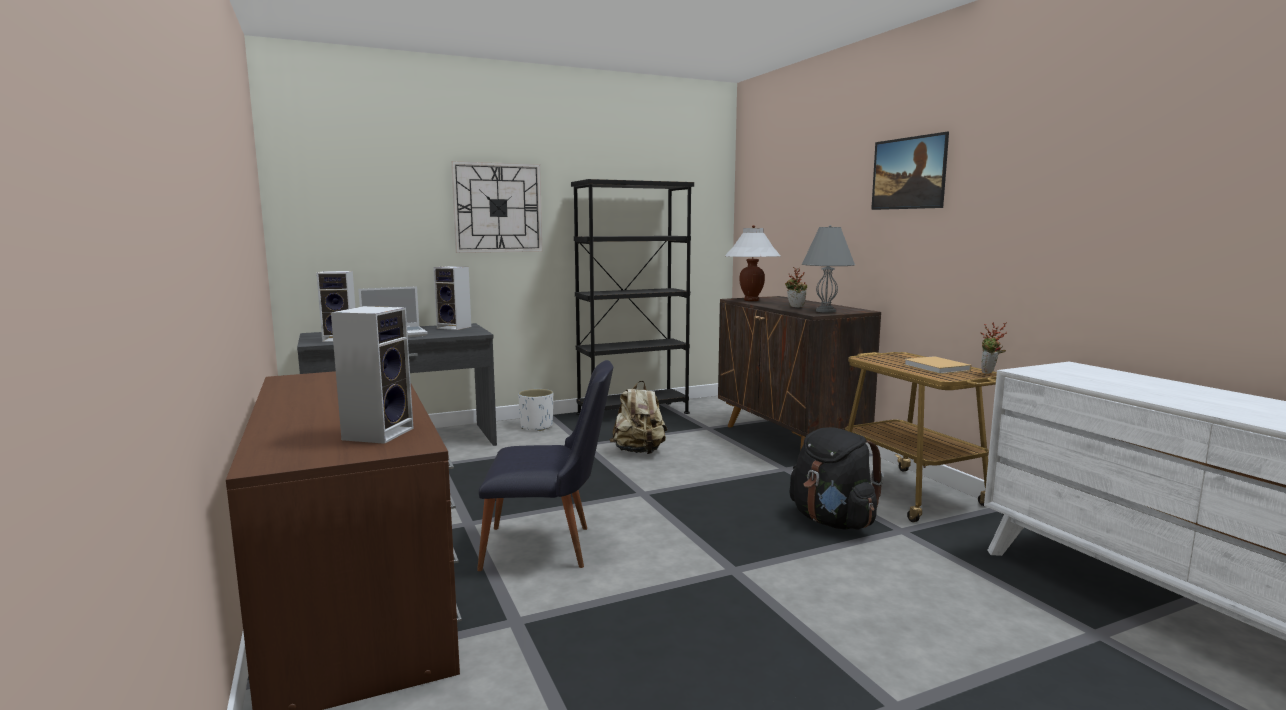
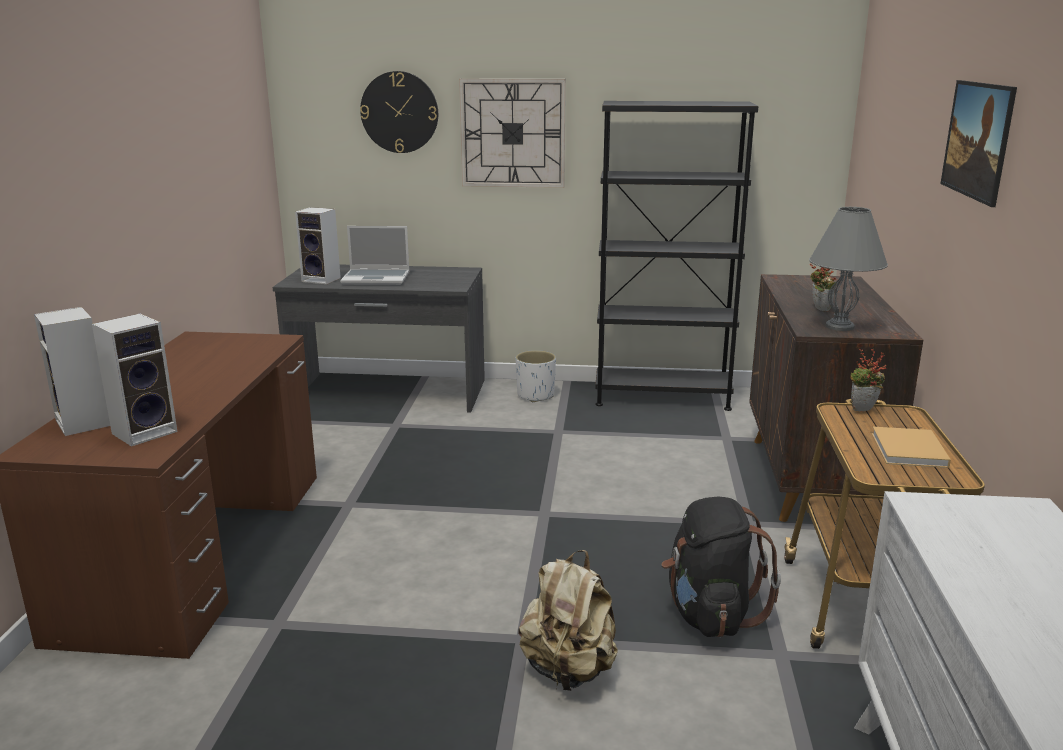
camera: 30 degrees right, 10 degrees up
(396, 189) = (399, 112): none -> wall clock
(455, 327) = (449, 273): speaker -> speaker (85, 423)
(549, 548) = (385, 554): black chair -> none
(639, 452) = (604, 456): beige backpack -> beige backpack (569, 670)
(751, 300) = (793, 284): white table lamp -> none
(989, 373) = (963, 479): potted plant -> potted plant (863, 410)

